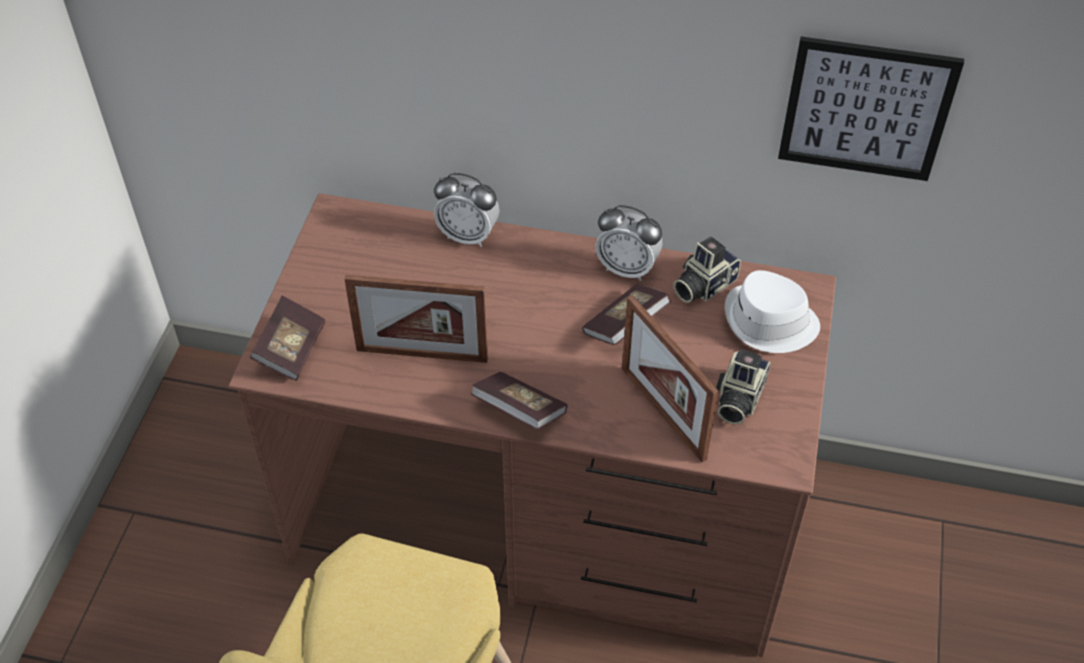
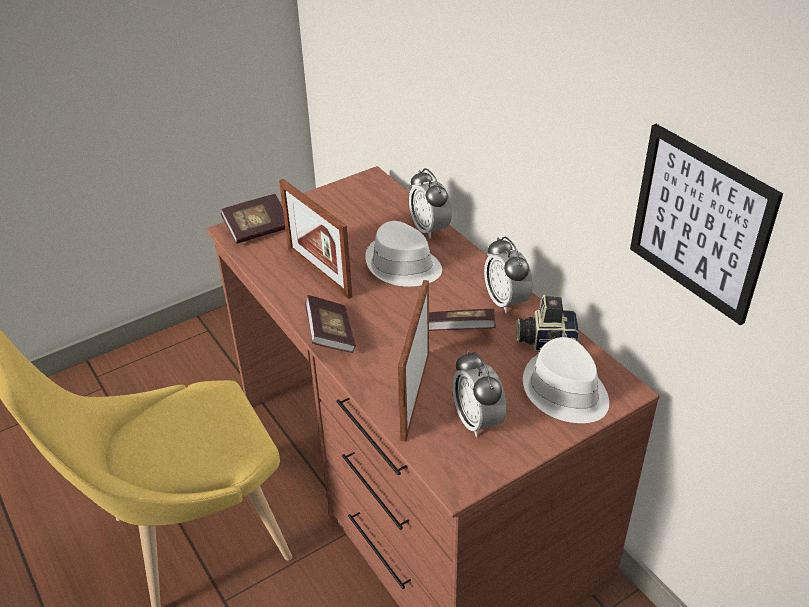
camera: 45 degrees right, 10 degrees down
(493, 293) = (403, 266): none -> white hat
(737, 399) = (477, 421): camera -> alarm clock

